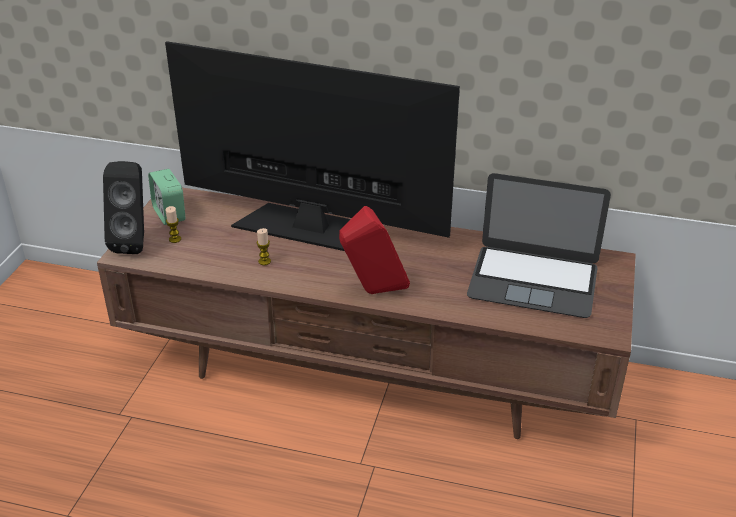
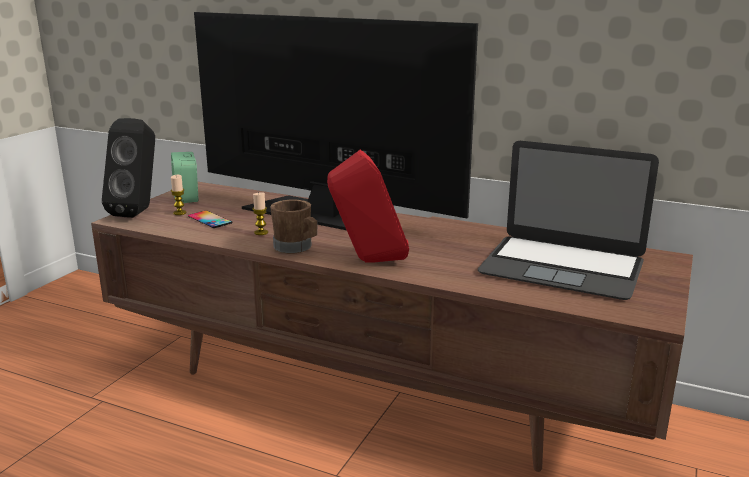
camera: 10 degrees right, 15 degrees down
(208, 247) = (210, 220): none -> phone
(304, 279) = (296, 248): none -> brown mug

